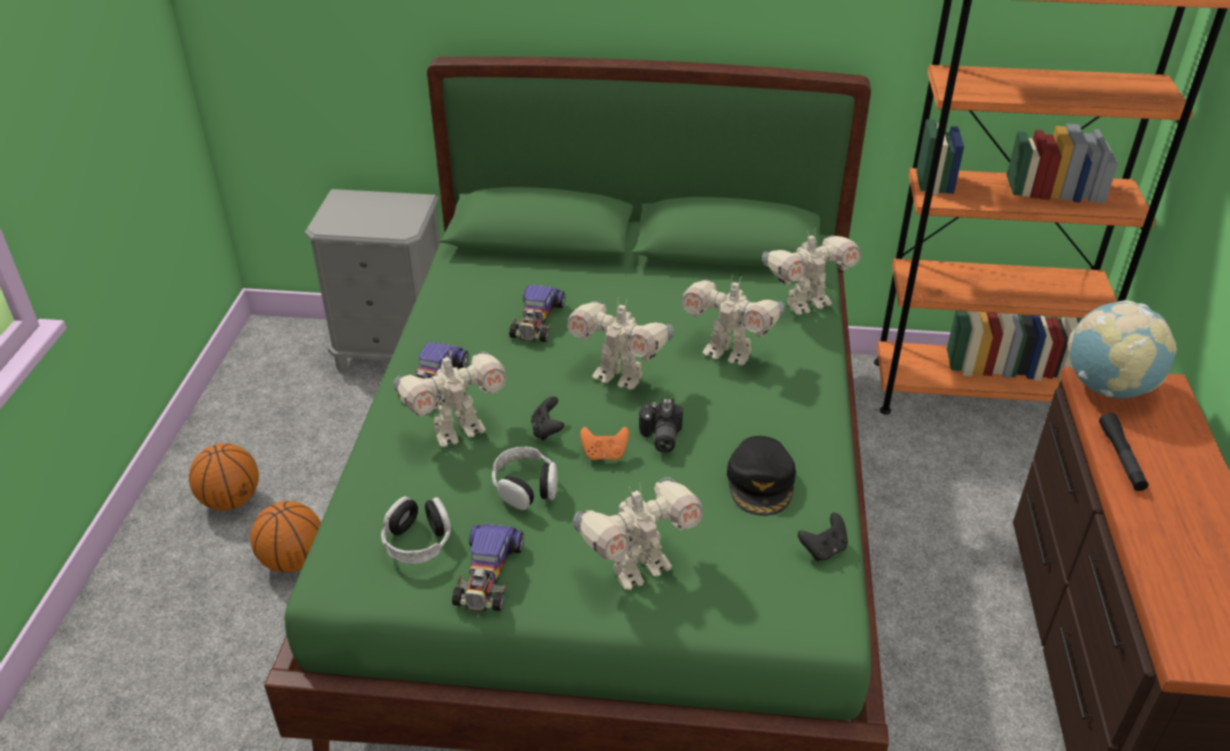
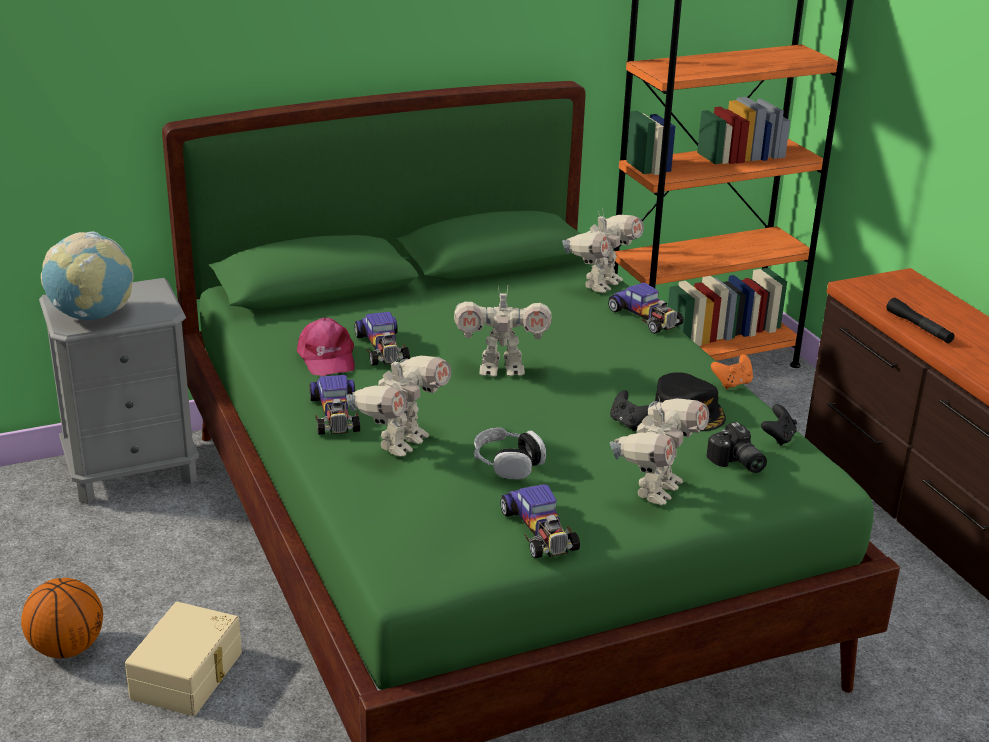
camera: 30 degrees left, 10 degrees down
(293, 560) = (189, 675): basketball -> beige storage box
(418, 541) = (455, 526): headphones -> none
(482, 316) = (326, 357): none -> pink cap
(547, 430) = (481, 421): black game controller -> black game controller (629, 423)
(604, 454) = (547, 425): orange game controller -> orange game controller (732, 384)
(659, 437) = (579, 402): camera -> camera (736, 463)
(728, 353) = (573, 332): toy robot -> none
(817, 355) = (645, 317): none -> toy car
(1107, 387) = (870, 287): globe -> globe (92, 316)

